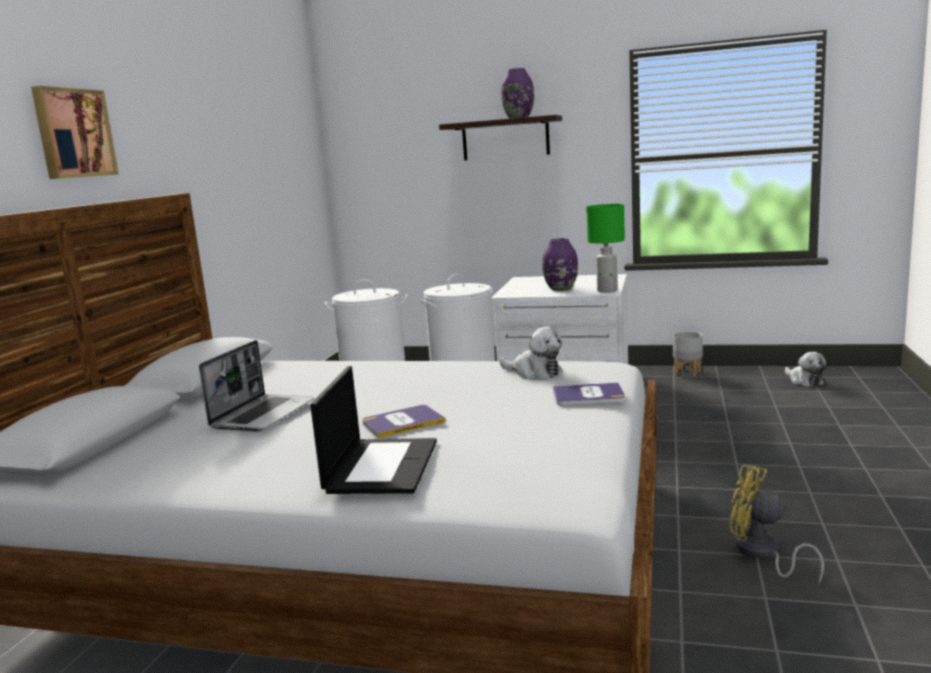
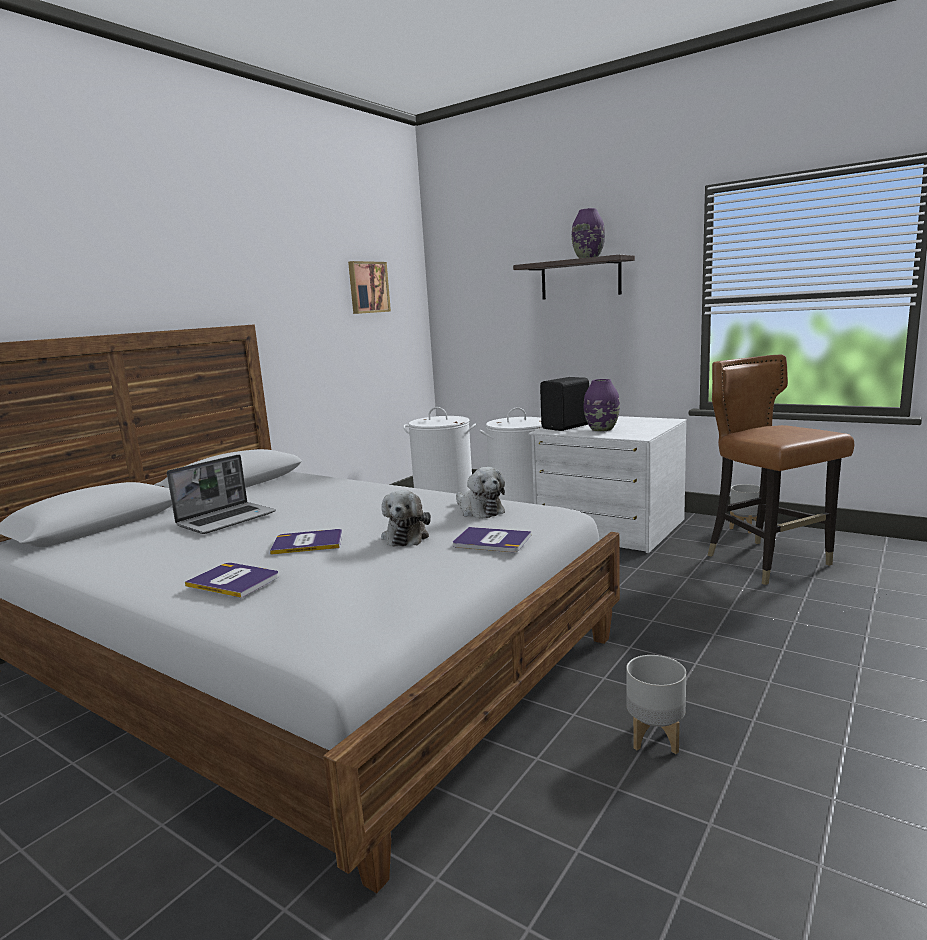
camera: 20 degrees right, 0 degrees up
(73, 133) = (138, 274): picture -> picture (368, 287)
(381, 466) = (234, 581): laptop -> book
(522, 289) = (567, 427): none -> black speaker
(607, 291) = (642, 435): green table lamp -> none
(729, 398) = (767, 562): none -> brown chair
(762, 554) = (655, 739): yellow fan -> grey planter
(804, 381) = (872, 554): plush toy -> plush toy (406, 536)

